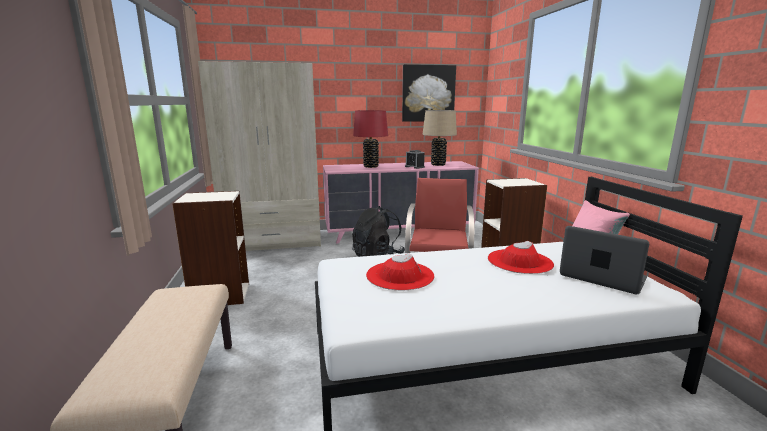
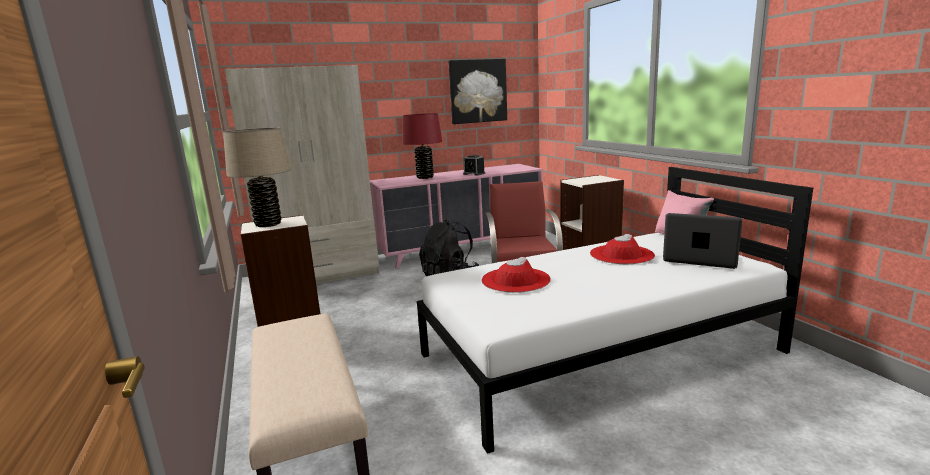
camera: 10 degrees left, 0 degrees up
(438, 164) = (497, 169): beige table lamp -> beige table lamp (268, 224)

